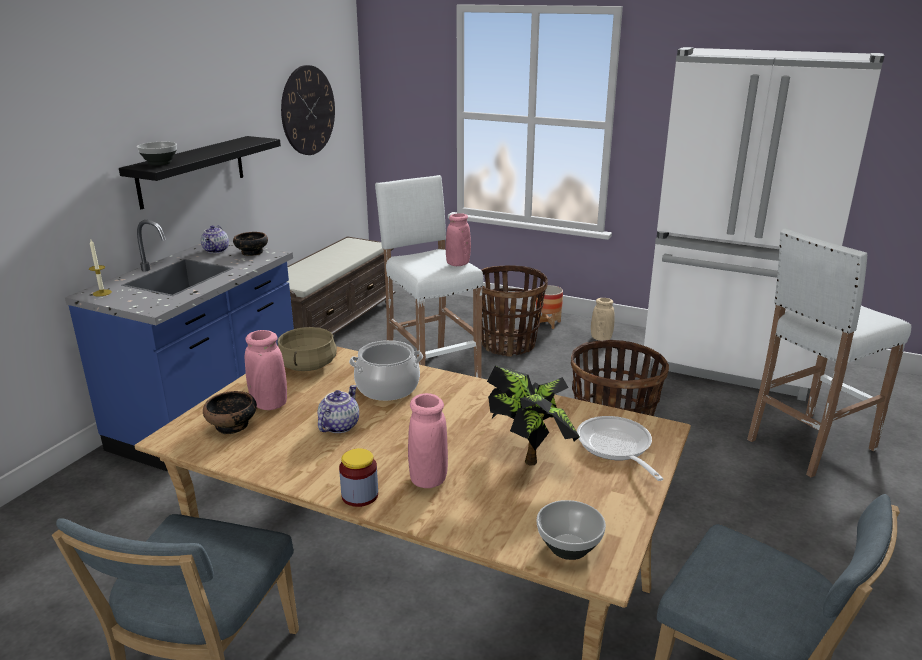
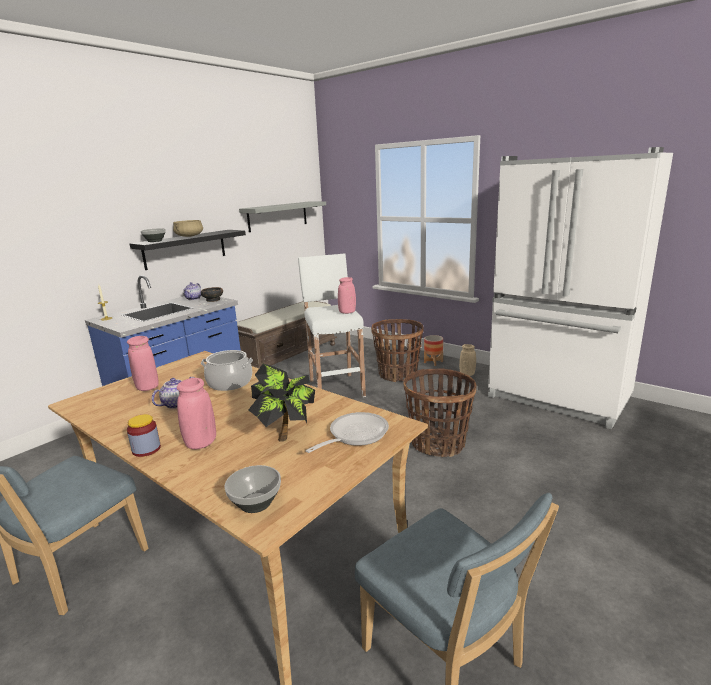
camera: 15 degrees right, 5 degrees down
(232, 425) = (113, 398): bowl -> none
(307, 365) = (193, 366): beige cooking pot -> beige cooking pot (189, 236)
(308, 110) = (278, 216): wall clock -> grey shelf
(616, 447) = (354, 435): frying pan -> frying pan turned 45 degrees clockwise
(808, 445) = (599, 463): white stool -> none

